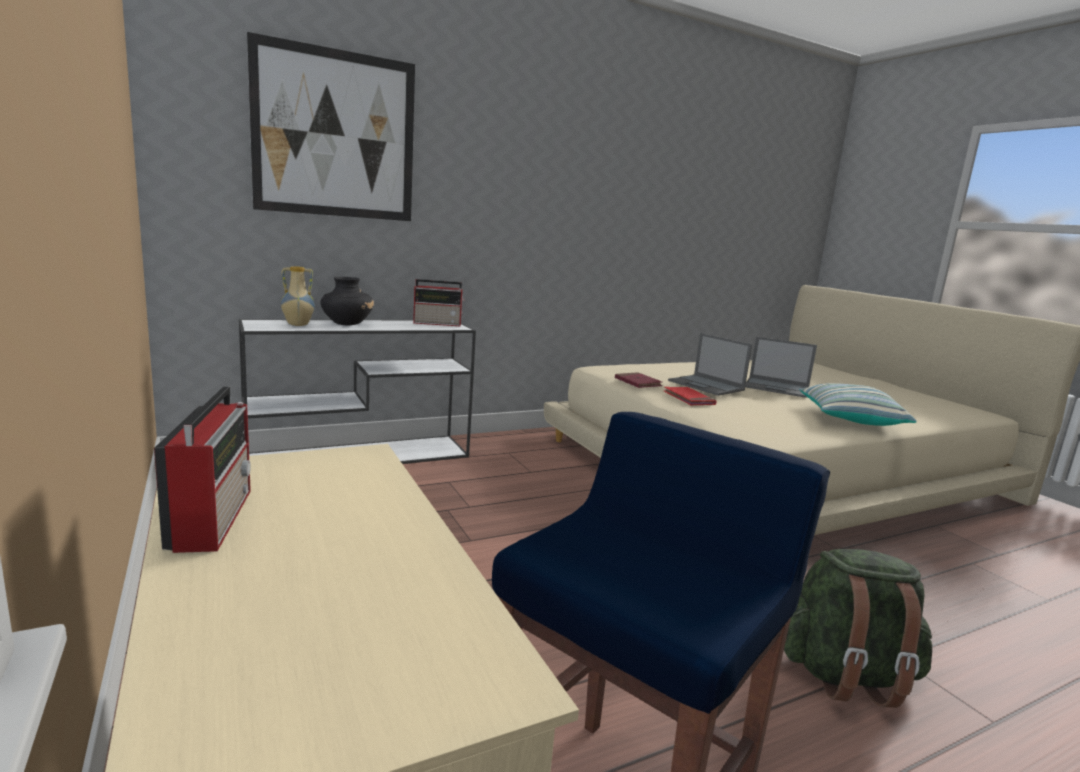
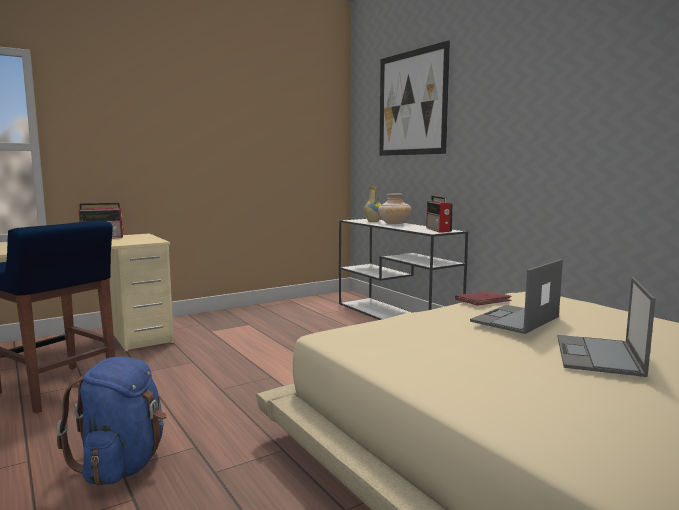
camera: 85 degrees right, 5 degrees down
(346, 324) = (394, 224): black vase -> beige vase
(688, 399) = (450, 316): red book -> none
(844, 675) = (123, 464): green backpack -> blue backpack
(849, 420) = (480, 387): pillow -> none

